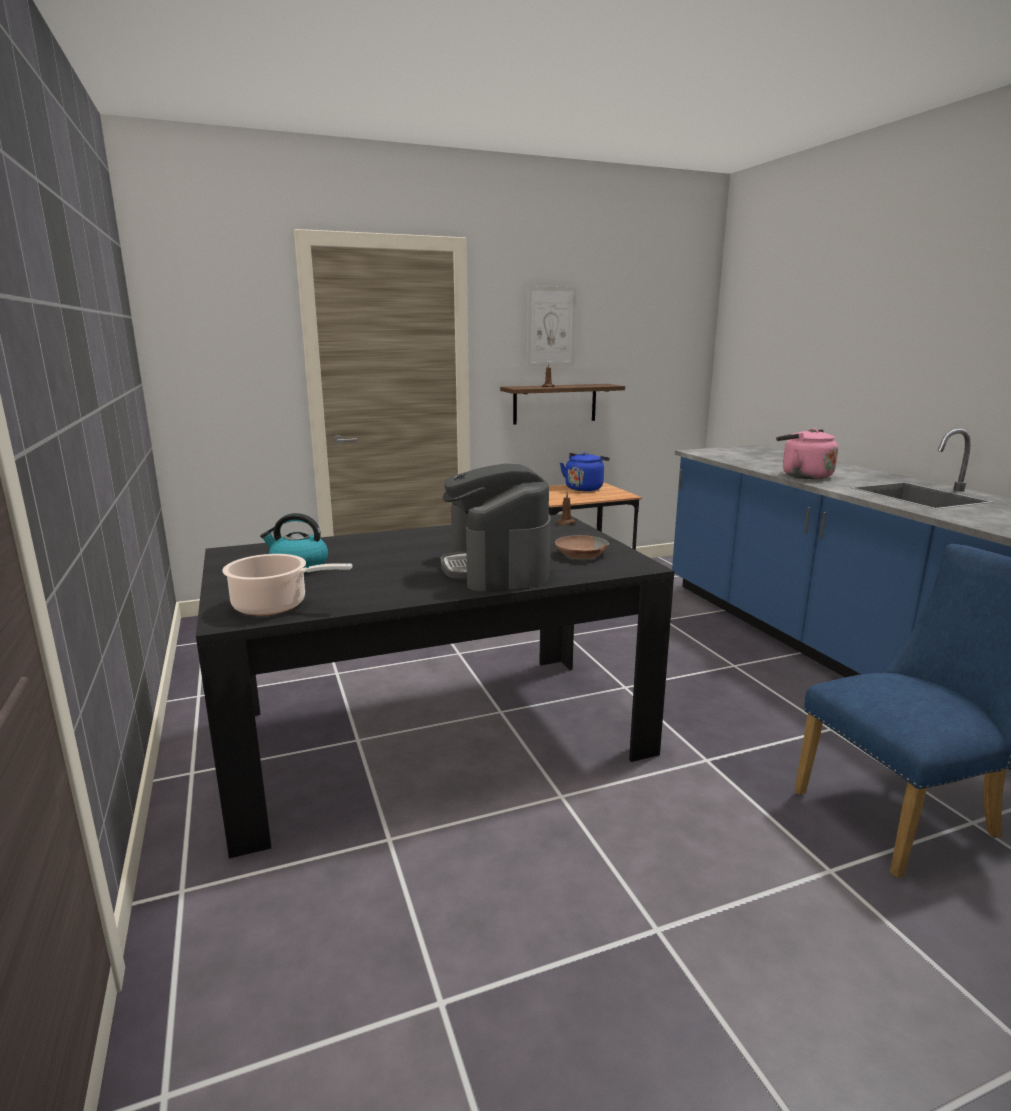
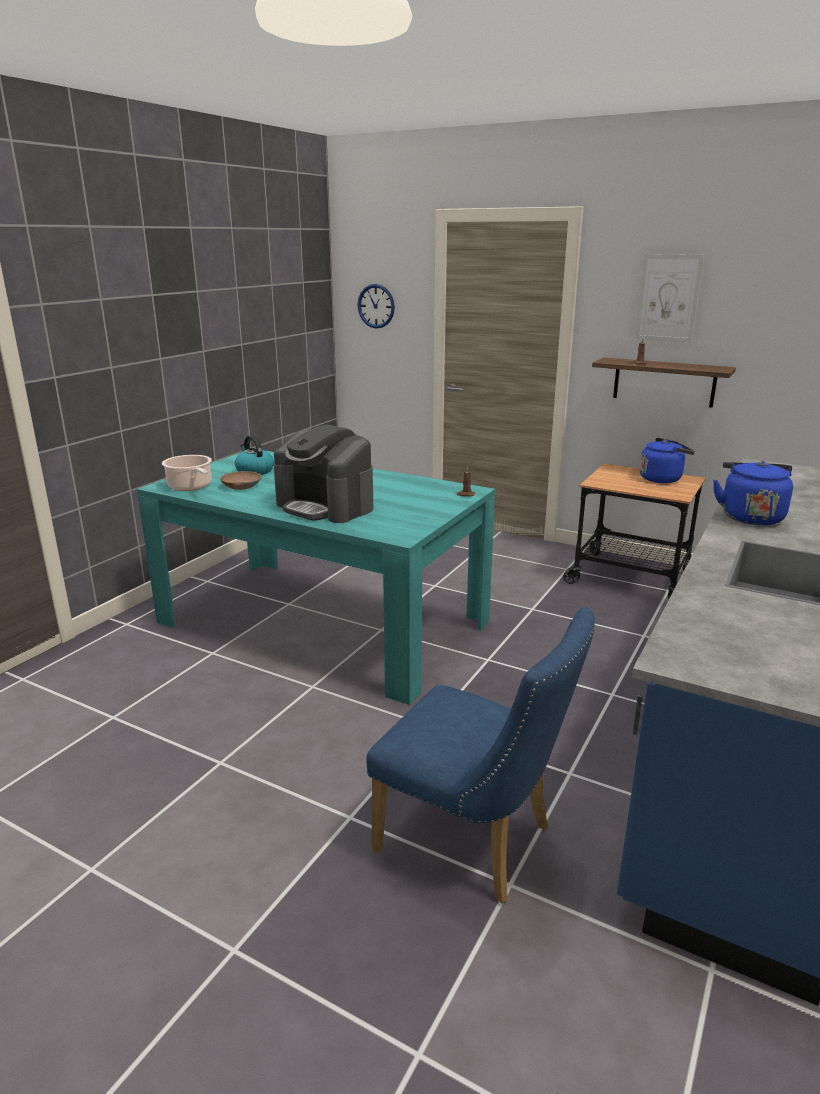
camera: 50 degrees right, 5 degrees up
(215, 350) = (376, 306): none -> wall clock
(434, 736) = (322, 622): black dining table -> turquoise dining table
(496, 568) = (326, 506): coffee machine -> coffee machine turned 90 degrees counterclockwise
(580, 555) = (394, 517): brown bowl -> brown bowl (240, 486)
(803, 476) = (750, 516): pink kettle -> blue kettle

